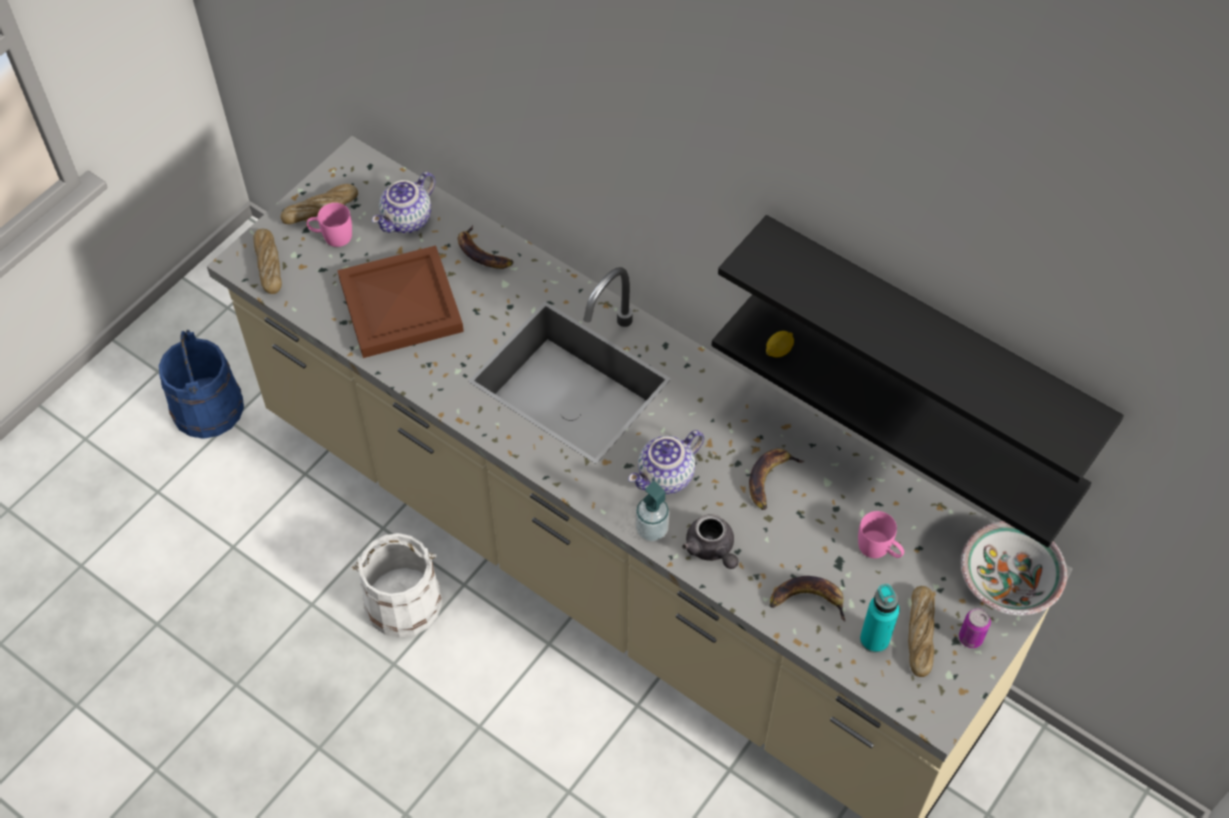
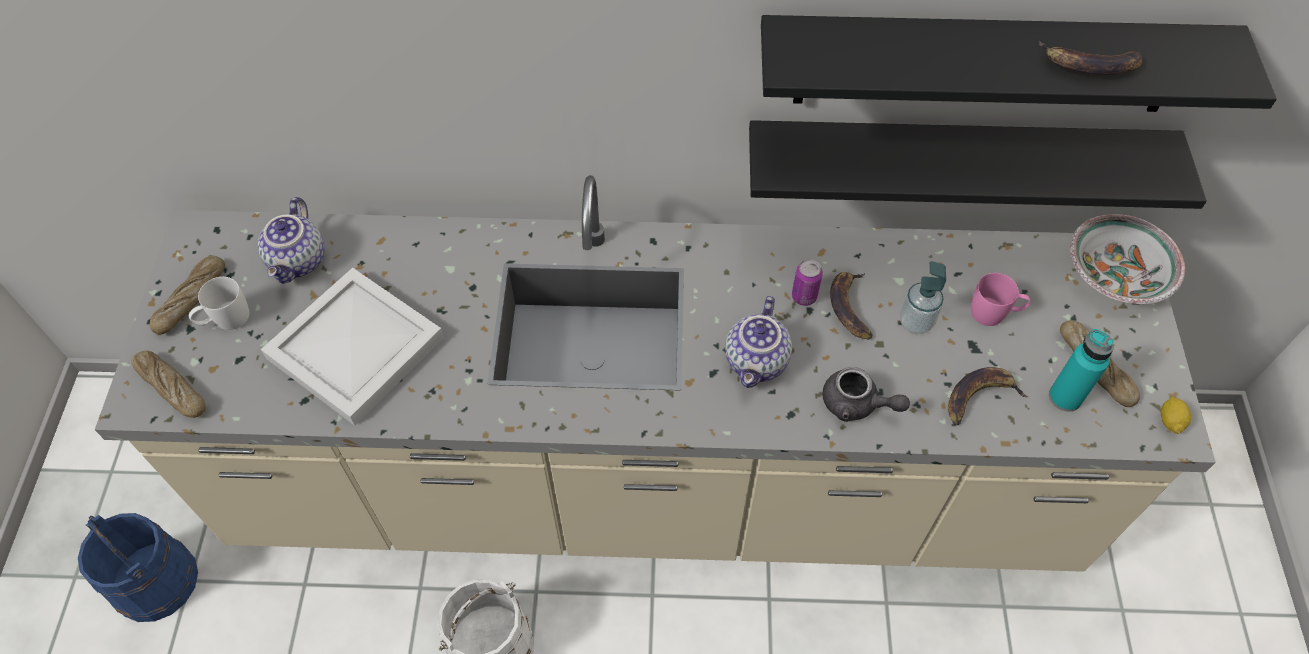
camera: 35 degrees left, 0 degrees up
(332, 236) = (225, 320): pink mug -> white mug
(402, 303) = (355, 346): brown tray -> white tray
(482, 253) = (404, 252): banana -> banana (1089, 66)
(651, 530) = (787, 422): soap dispenser -> soap dispenser (915, 322)
(779, 350) = (822, 164): lemon -> lemon (1170, 421)
(970, 638) = (1135, 344): can -> can (804, 296)

